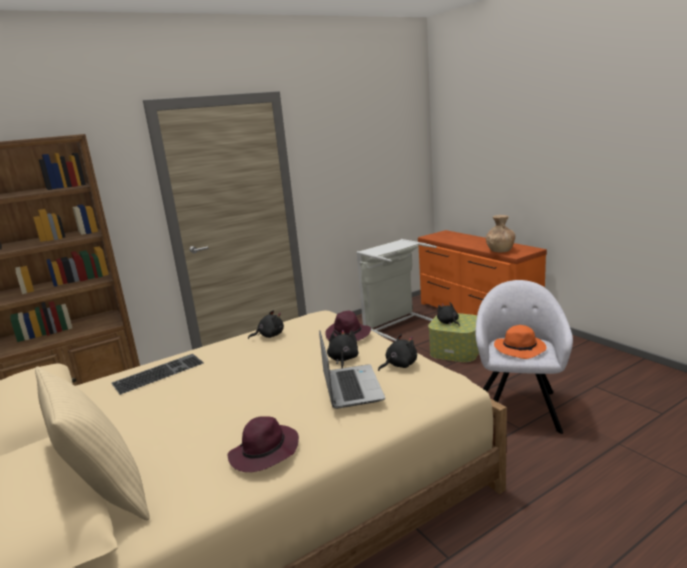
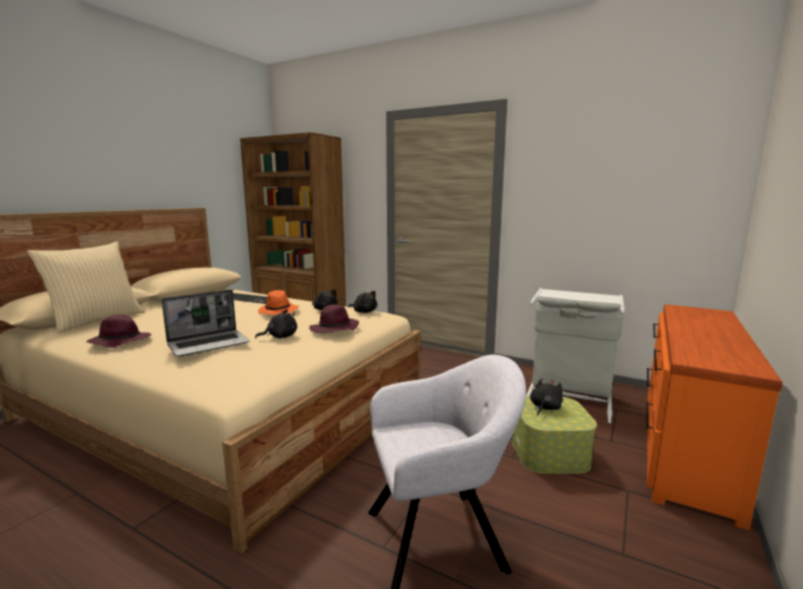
camera: 60 degrees right, 5 degrees down
(399, 365) = (267, 357): black plush toy -> black plush toy (364, 312)
(500, 250) = (694, 349): brown vase -> none
(520, 349) = (421, 444): orange hat -> orange hat (278, 311)

